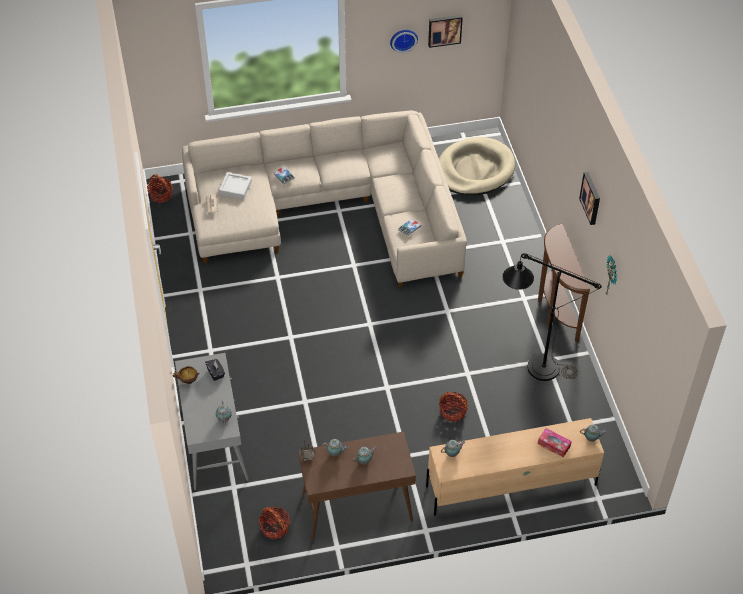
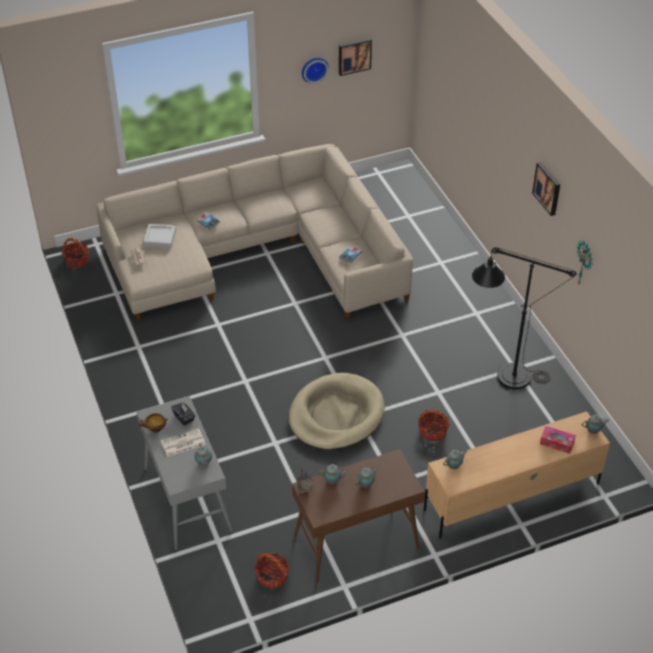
camera: 10 degrees left, 5 degrees down
(209, 397) = (182, 443): none -> newspaper
(474, 170) = (395, 200): beige dog bed -> beige dog bed (336, 415)
(555, 311) = (510, 321): brown console table -> none

